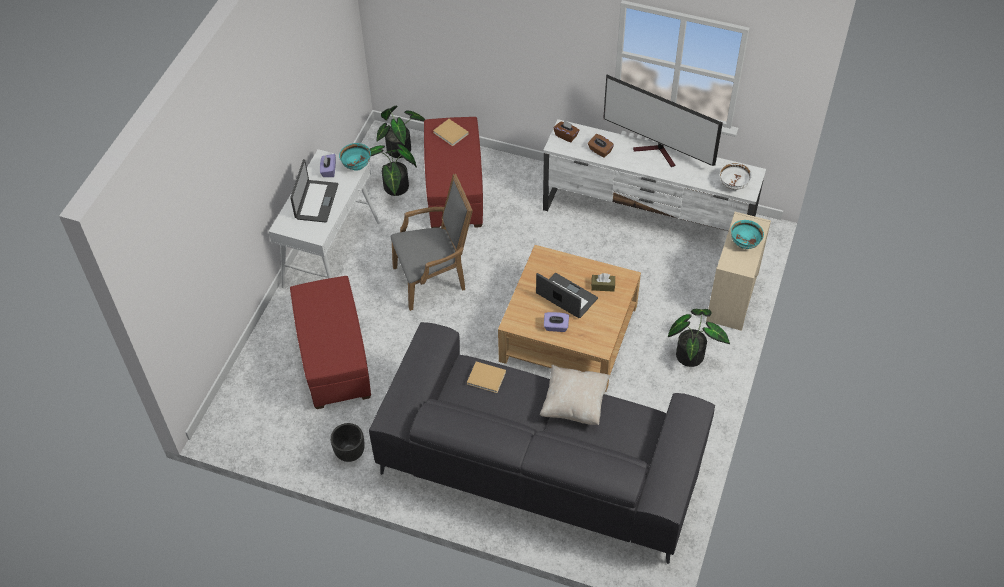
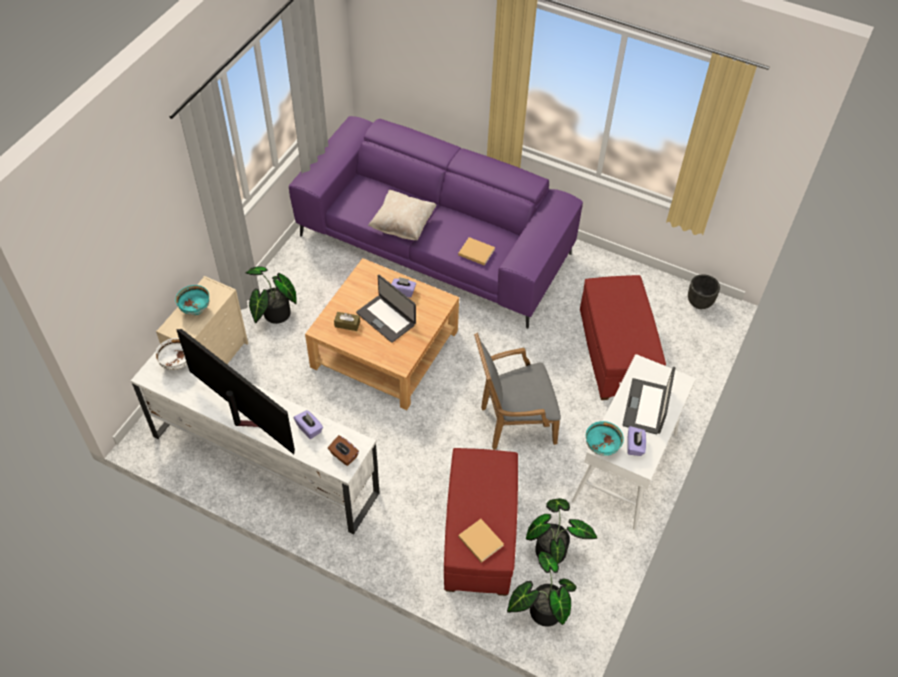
camera: 175 degrees left, 0 degrees up
(349, 453) = (597, 272): black planter -> black planter (699, 303)
(541, 463) = (435, 245): grey sofa -> purple sofa
(600, 151) = (309, 429): brown tissue box -> purple tissue box

